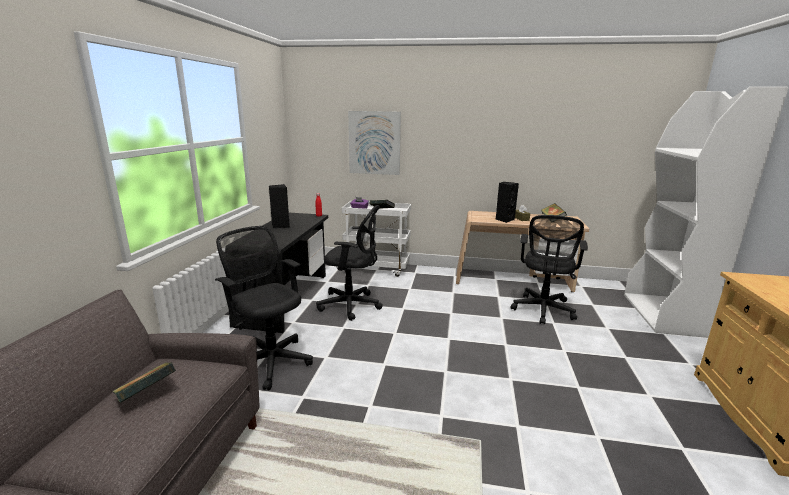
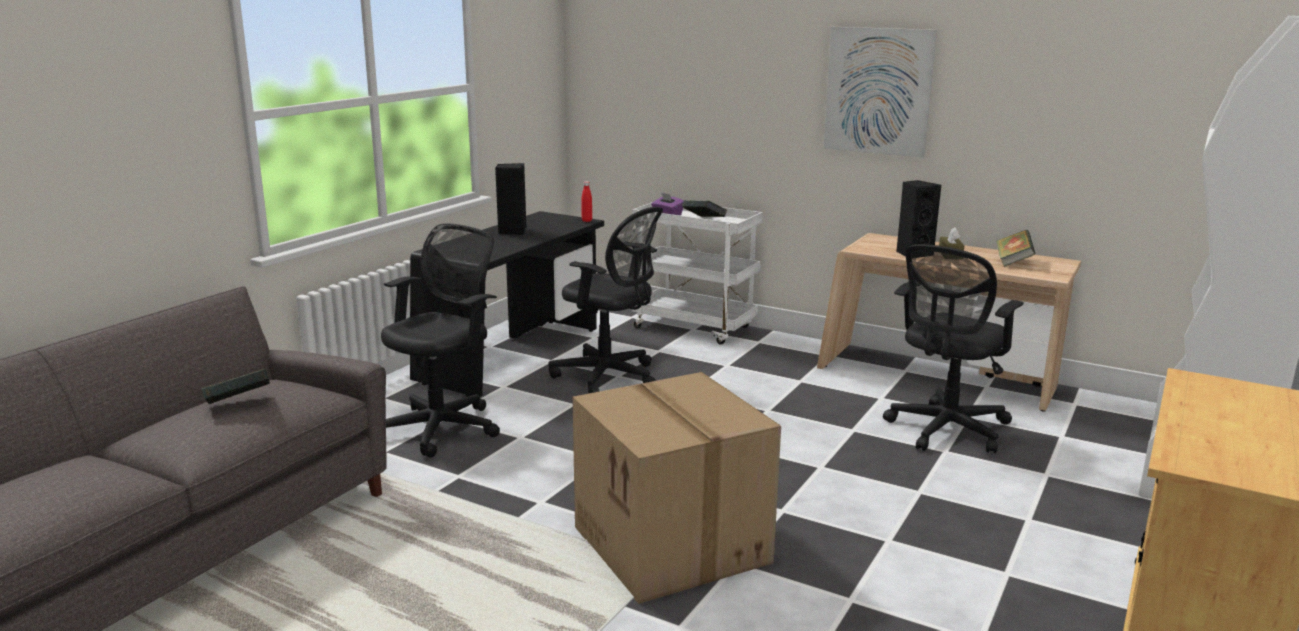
camera: 20 degrees right, 0 degrees up
(270, 360) = (442, 428): black office chair -> black office chair turned 60 degrees clockwise
(374, 143) = (704, 97): picture -> picture (878, 91)
(473, 420) = (674, 545): none -> cardboard box

